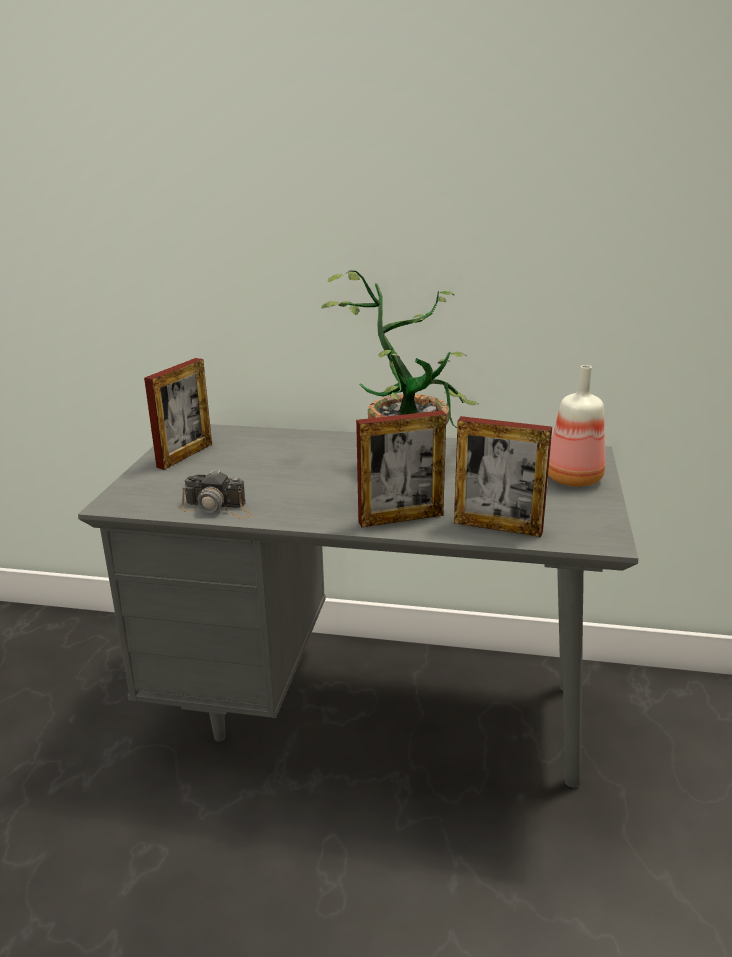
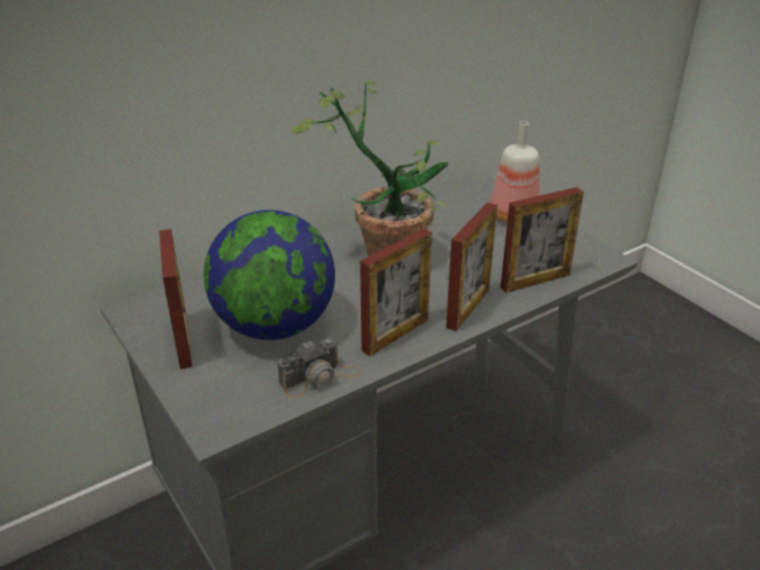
camera: 45 degrees left, 10 degrees up
(248, 470) = (274, 326): none -> globe
(313, 509) = (395, 335): none -> picture frame

